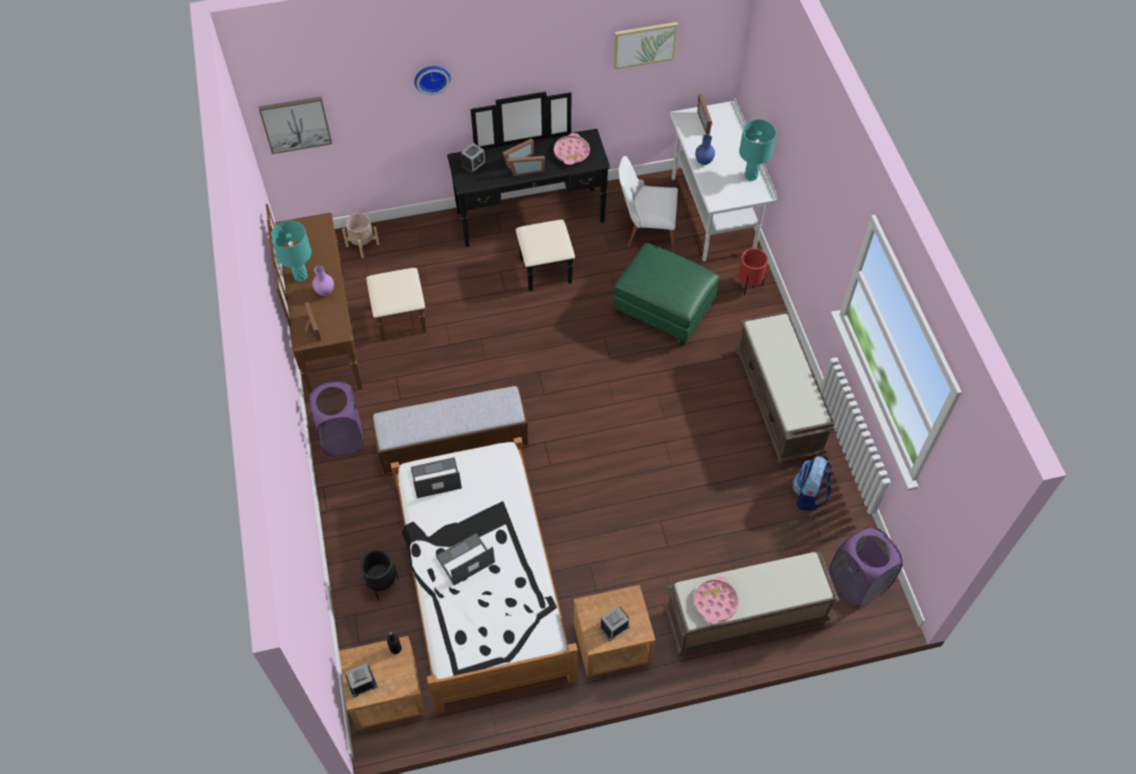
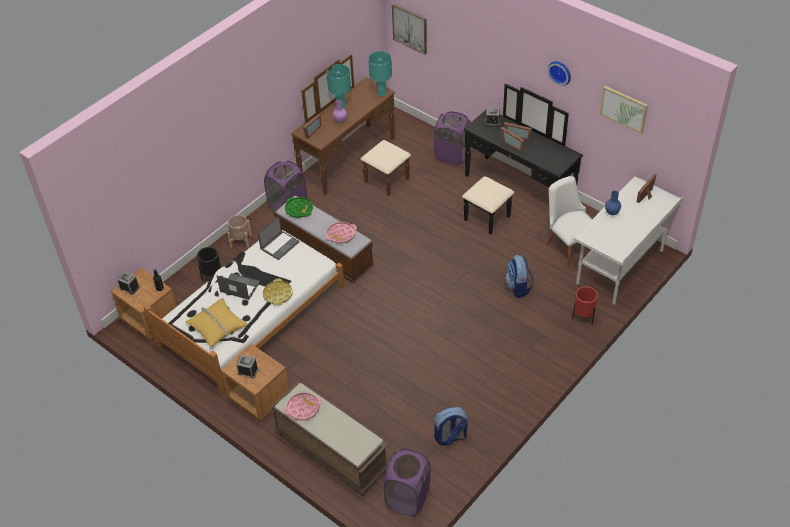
camera: 55 degrees right, 10 degrees down
(362, 245) = (419, 135): beige planter -> beige planter (240, 240)
(403, 424) = (299, 209): none -> green tray
(424, 238) = (452, 155): none -> purple laundry basket
(431, 77) = (488, 46): wall clock -> wall clock (560, 72)
(435, 478) = (280, 245): laptop -> laptop turned 90 degrees clockwise
(507, 620) = (217, 326): none -> yellow pillow
(512, 527) = (278, 294): none -> yellow tray
(571, 152) = (550, 154): pink tray -> pink tray (341, 235)
(664, 309) = (518, 287): green ottoman -> backpack
(751, 175) = (627, 240): turquoise table lamp -> turquoise table lamp (381, 93)
(779, 403) = (506, 384): brown bench -> none

